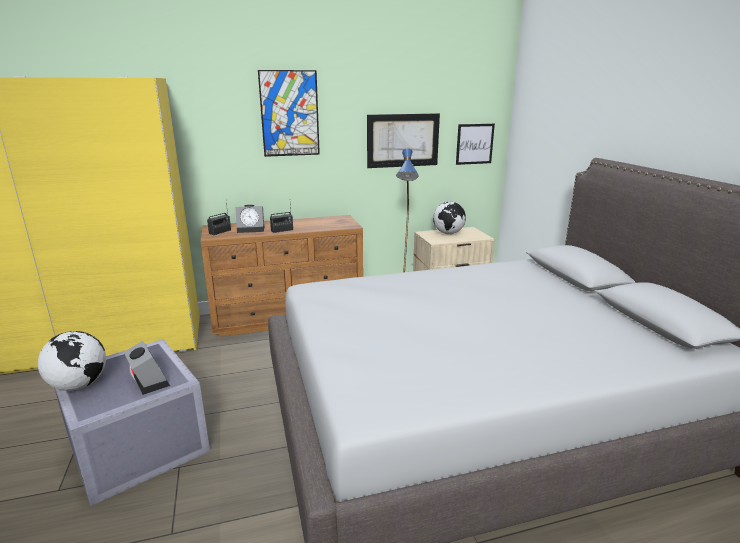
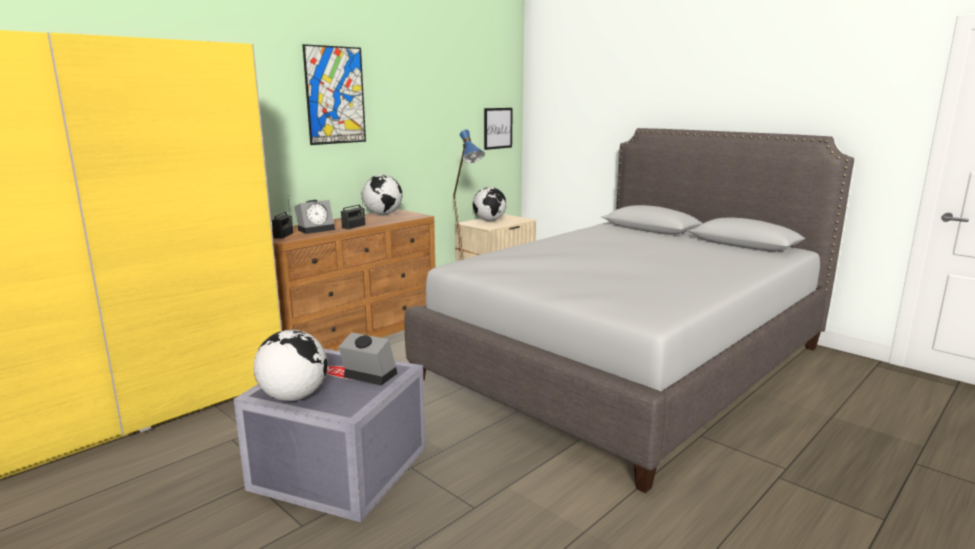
camera: 30 degrees left, 5 degrees down
(326, 220) = (383, 214): none -> globe
(403, 140) = (440, 125): picture -> none

